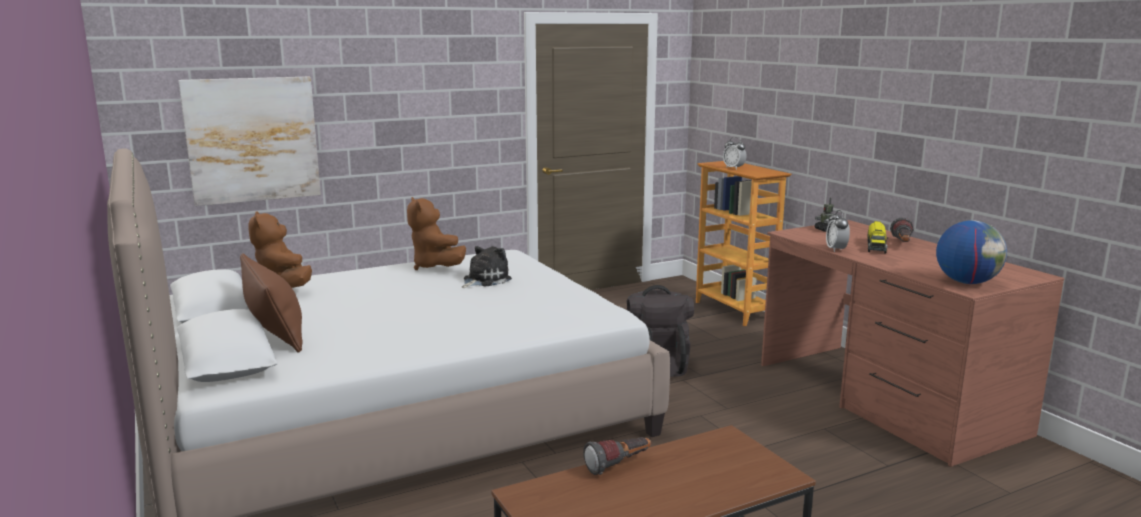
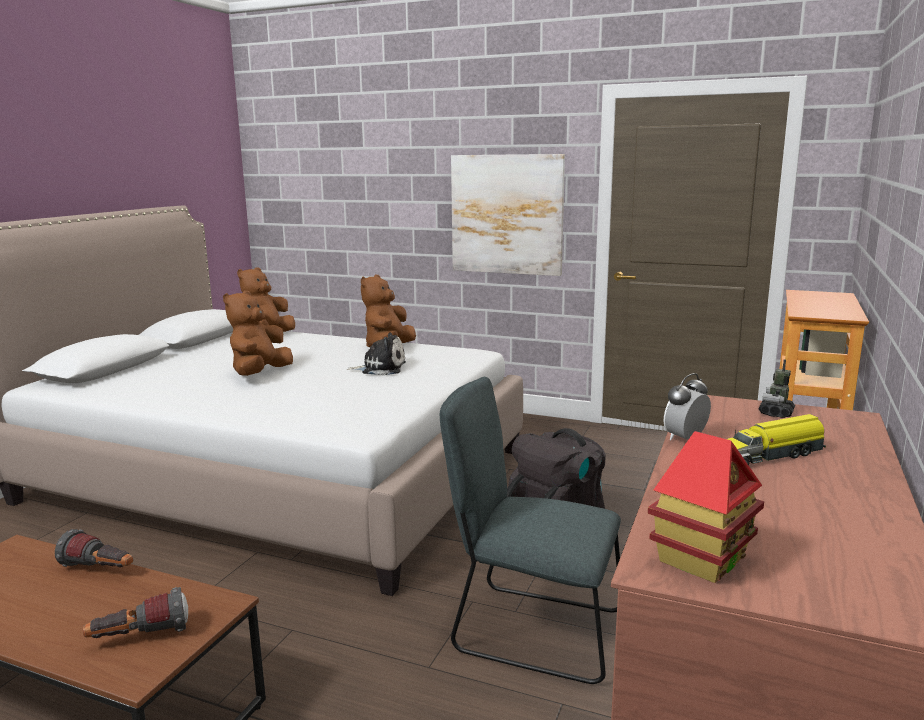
camera: 50 degrees right, 0 degrees up
(252, 140) = (338, 212): picture -> picture (507, 214)
(275, 332) = (167, 362): brown pillow -> none
(407, 311) = (260, 374): none -> brown plush toy
(733, 168) = (807, 301): alarm clock -> none
(751, 411) = (530, 630): none -> grey chair
(902, 244) = (830, 468): flashlight -> flashlight (139, 637)
(966, 282) = (701, 558): globe -> toy house

